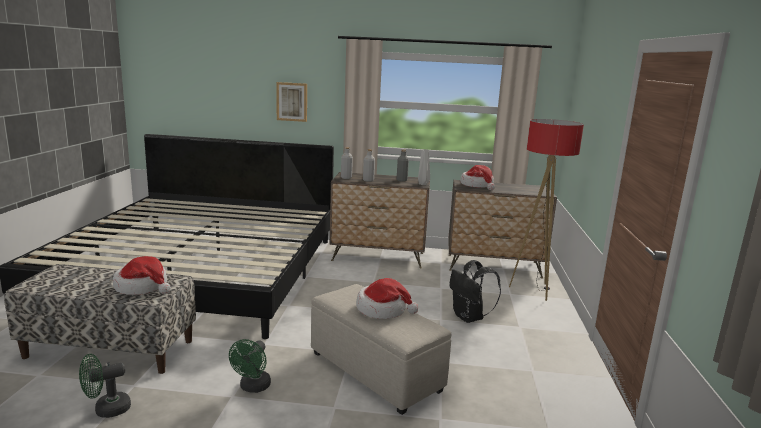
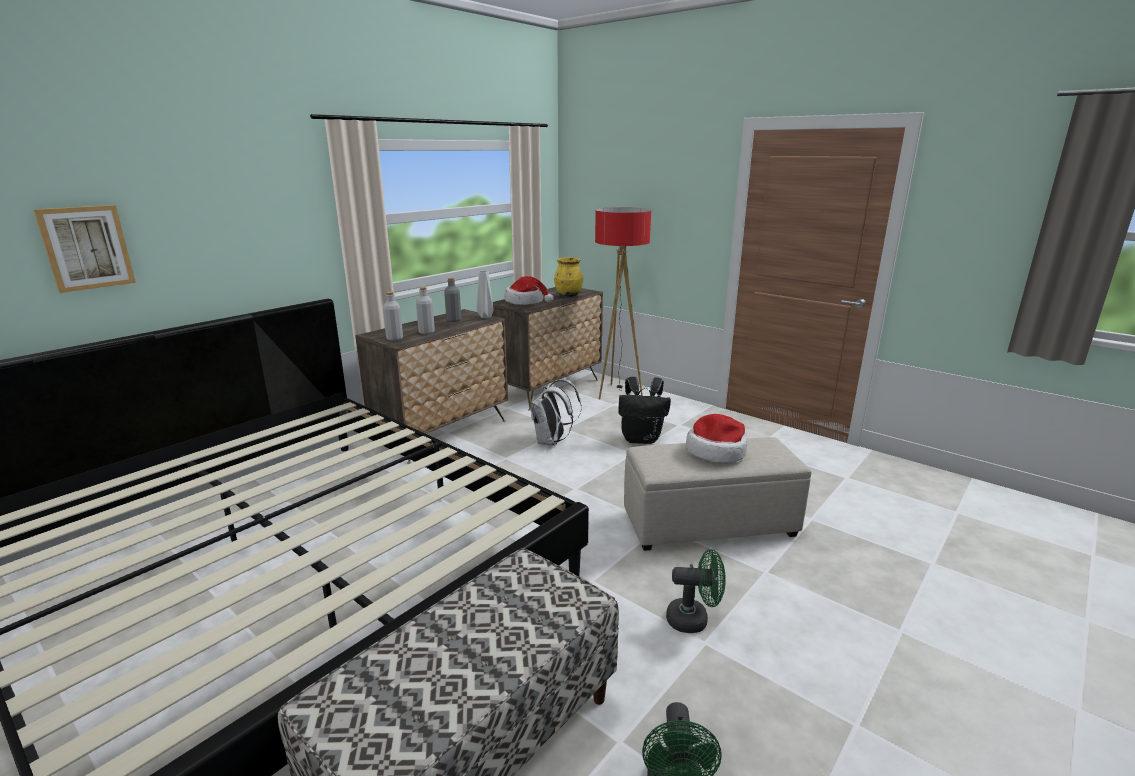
camera: 55 degrees left, 5 degrees up
(142, 287) = (526, 602): hat -> none
(253, 387) = (694, 619): green fan -> green fan turned 45 degrees counterclockwise
(292, 101) = (238, 238): picture -> picture (86, 247)
(415, 289) = (552, 441): none -> white backpack
(521, 191) = (568, 295): none -> yellow vase

